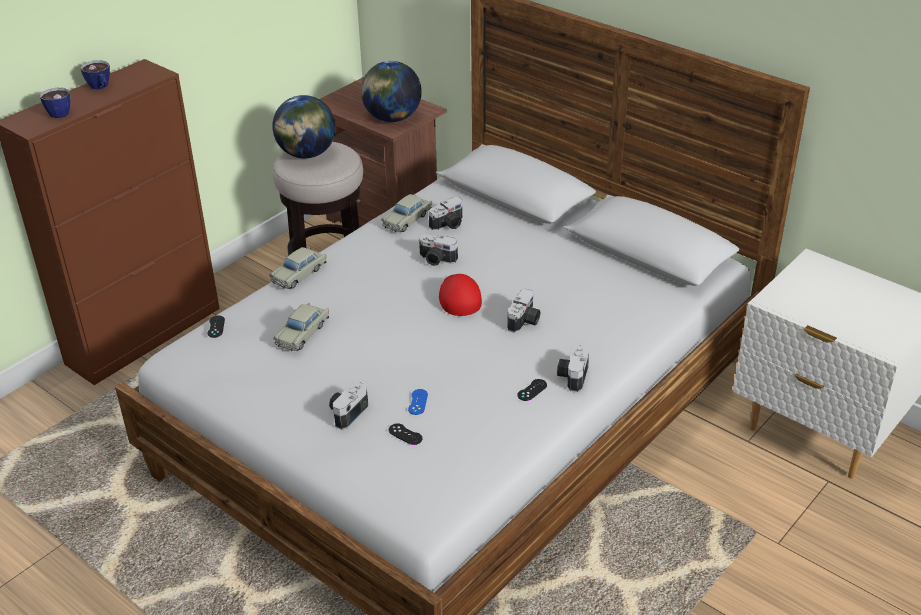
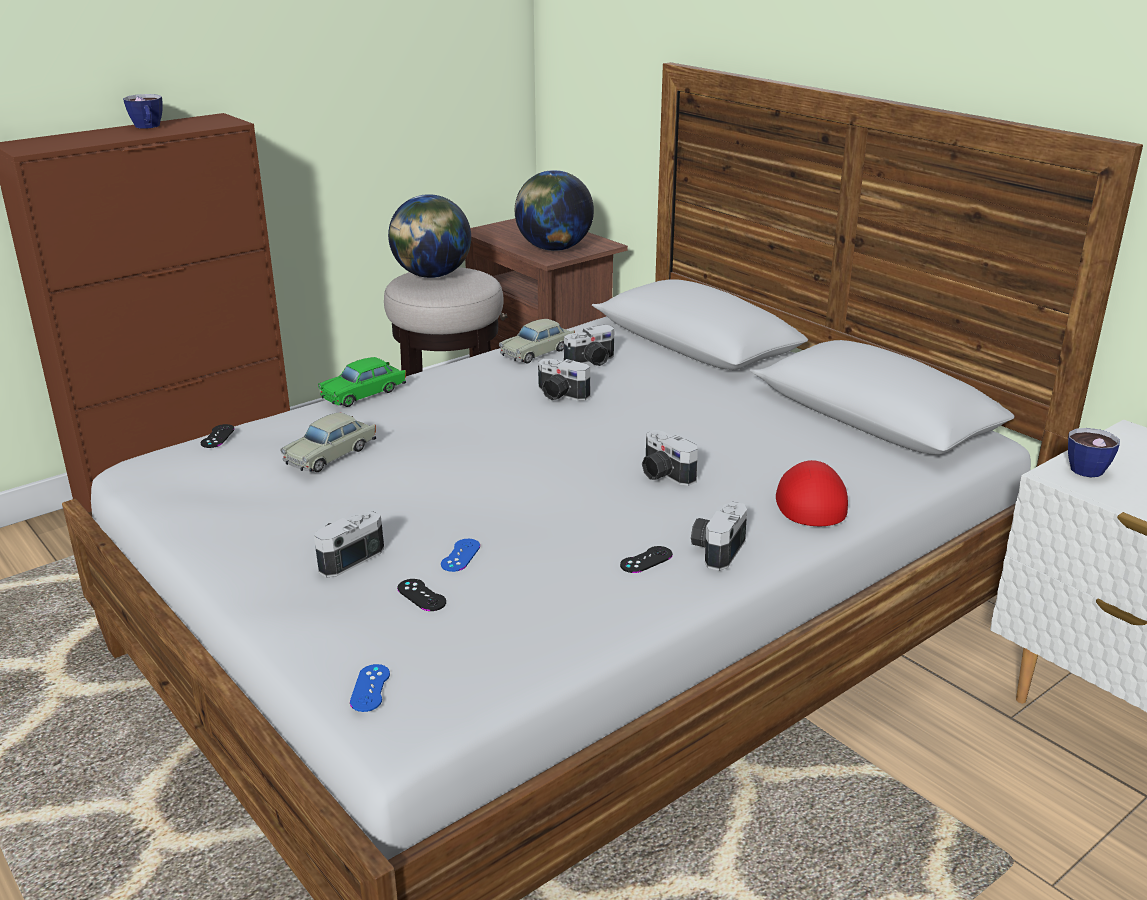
camera: 10 degrees right, 10 degrees down
(59, 111) = (76, 140): cup -> cup (1082, 466)
(299, 274) = (364, 393): beige toy car -> green toy car
(400, 500) = (370, 688): none -> blue game controller
(459, 297) = (575, 437): red cap -> red cap (809, 500)
(525, 321) = (663, 475): camera -> camera turned 105 degrees clockwise

